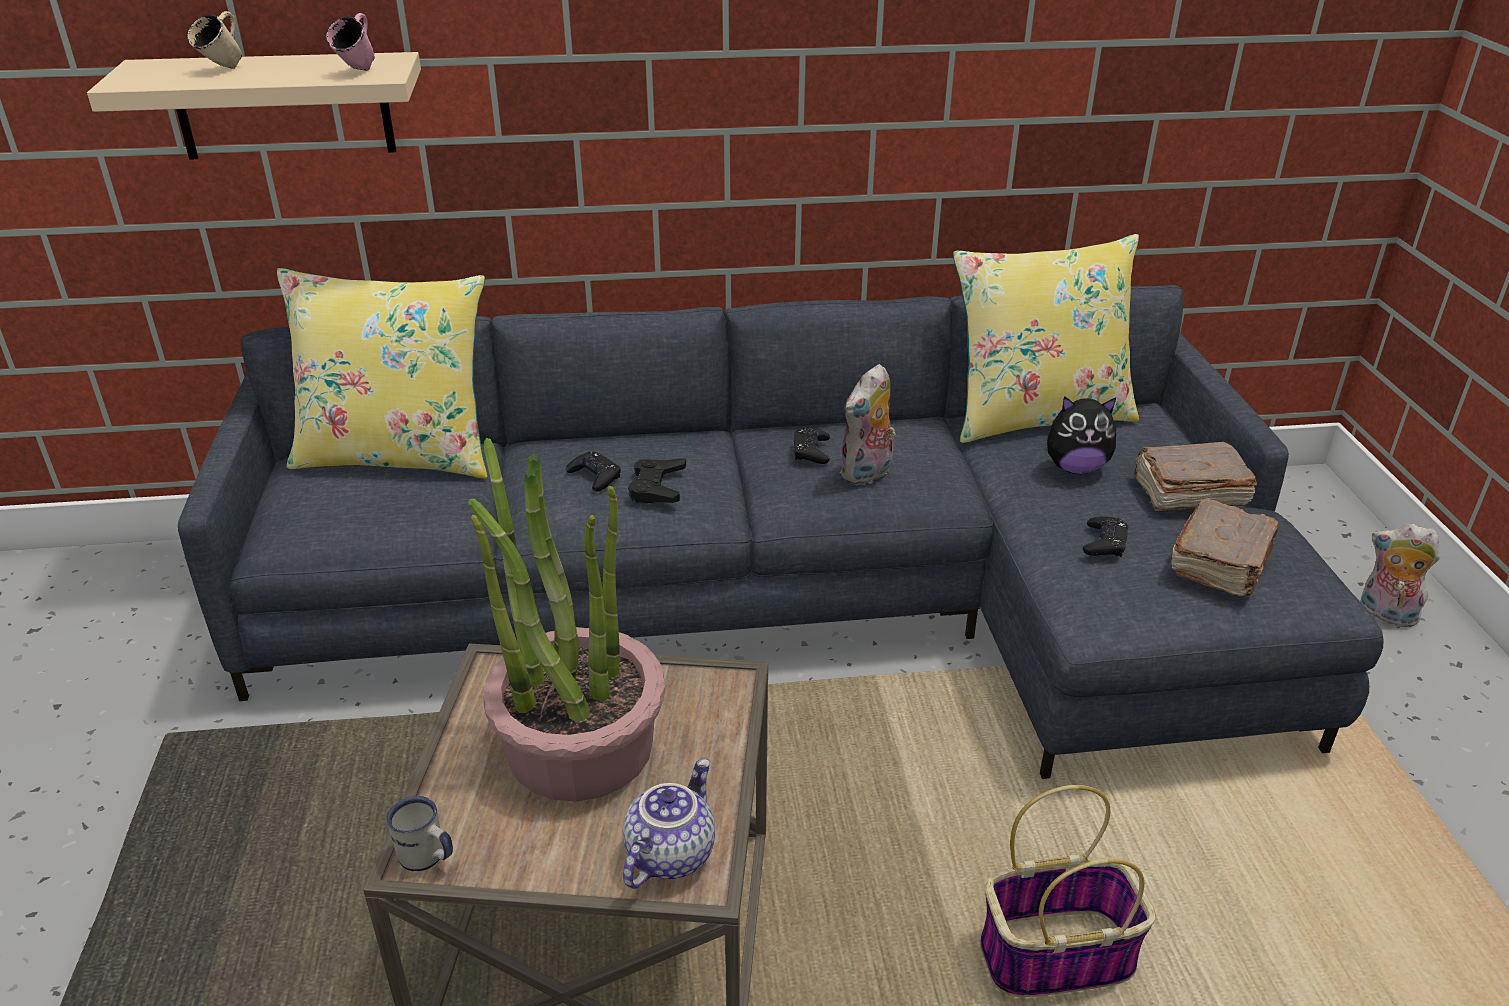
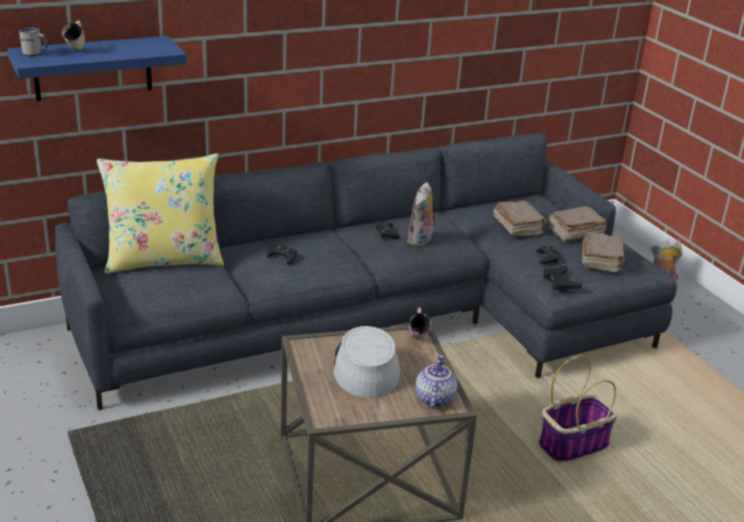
camera: 20 degrees left, 5 degrees down
(283, 106) = (93, 68): beige shelf -> blue shelf
(358, 72) = (153, 49): pink mug -> pink mug (417, 338)
(427, 858) = (329, 418): white mug -> white mug (35, 54)
(579, 745) = (365, 367): potted plant -> grey hat
(657, 487) = (319, 258): black game controller -> black game controller (560, 282)
(1037, 416) = (486, 205): yellow pillow -> none
(1075, 468) = (518, 227): plush toy -> brown book

